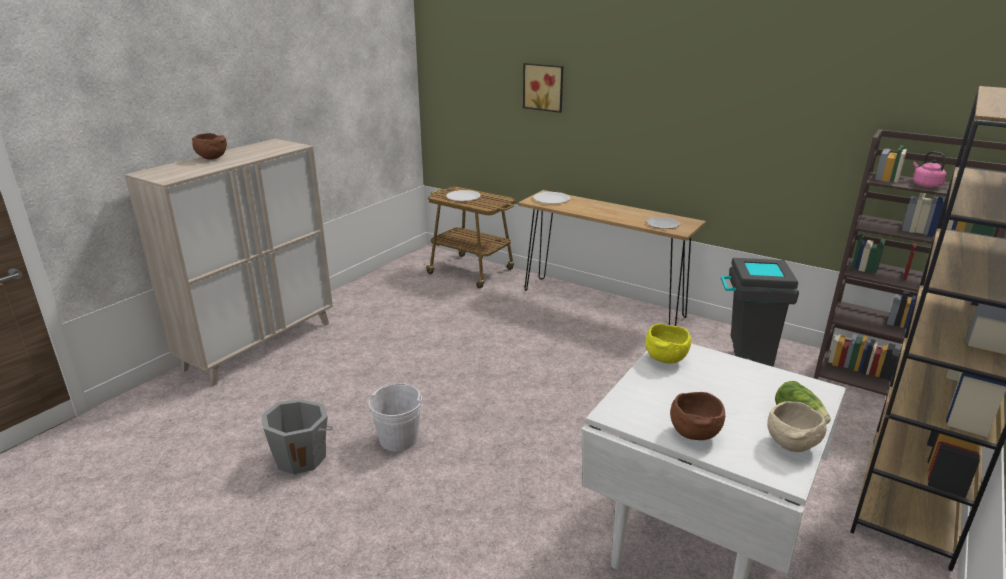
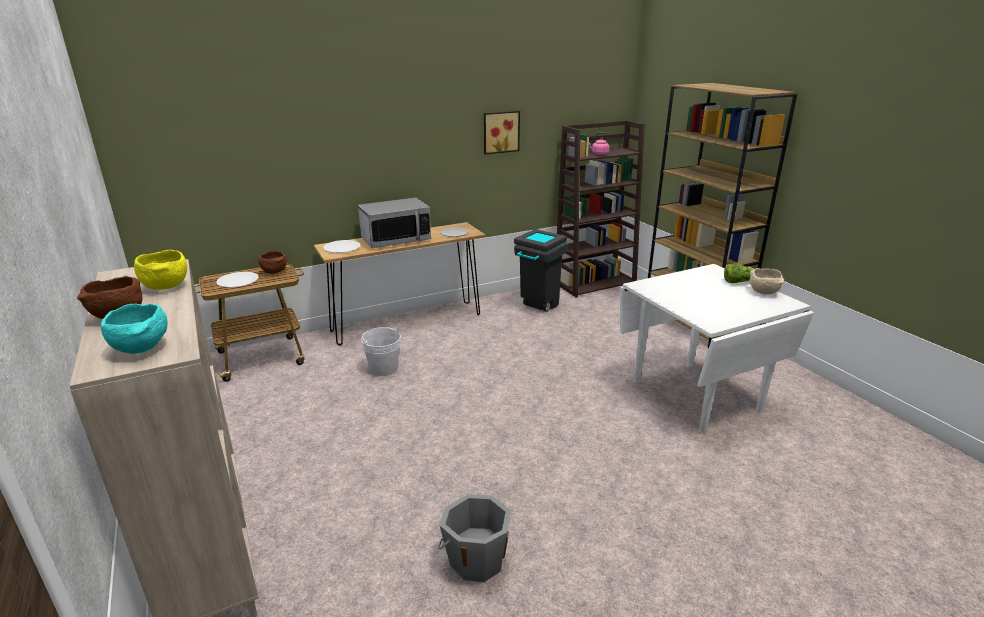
camera: 60 degrees left, 0 degrees up
(170, 173) = (142, 349): none -> turquoise bowl
(398, 439) = (499, 485): white bucket -> white bucket (383, 368)
(544, 87) = (295, 142): picture -> picture (500, 132)
(603, 209) = (396, 240): none -> microwave
(666, 358) = (655, 291): yellow bowl -> yellow bowl (166, 286)
(694, 433) = (742, 310): brown bowl -> brown bowl (274, 272)

